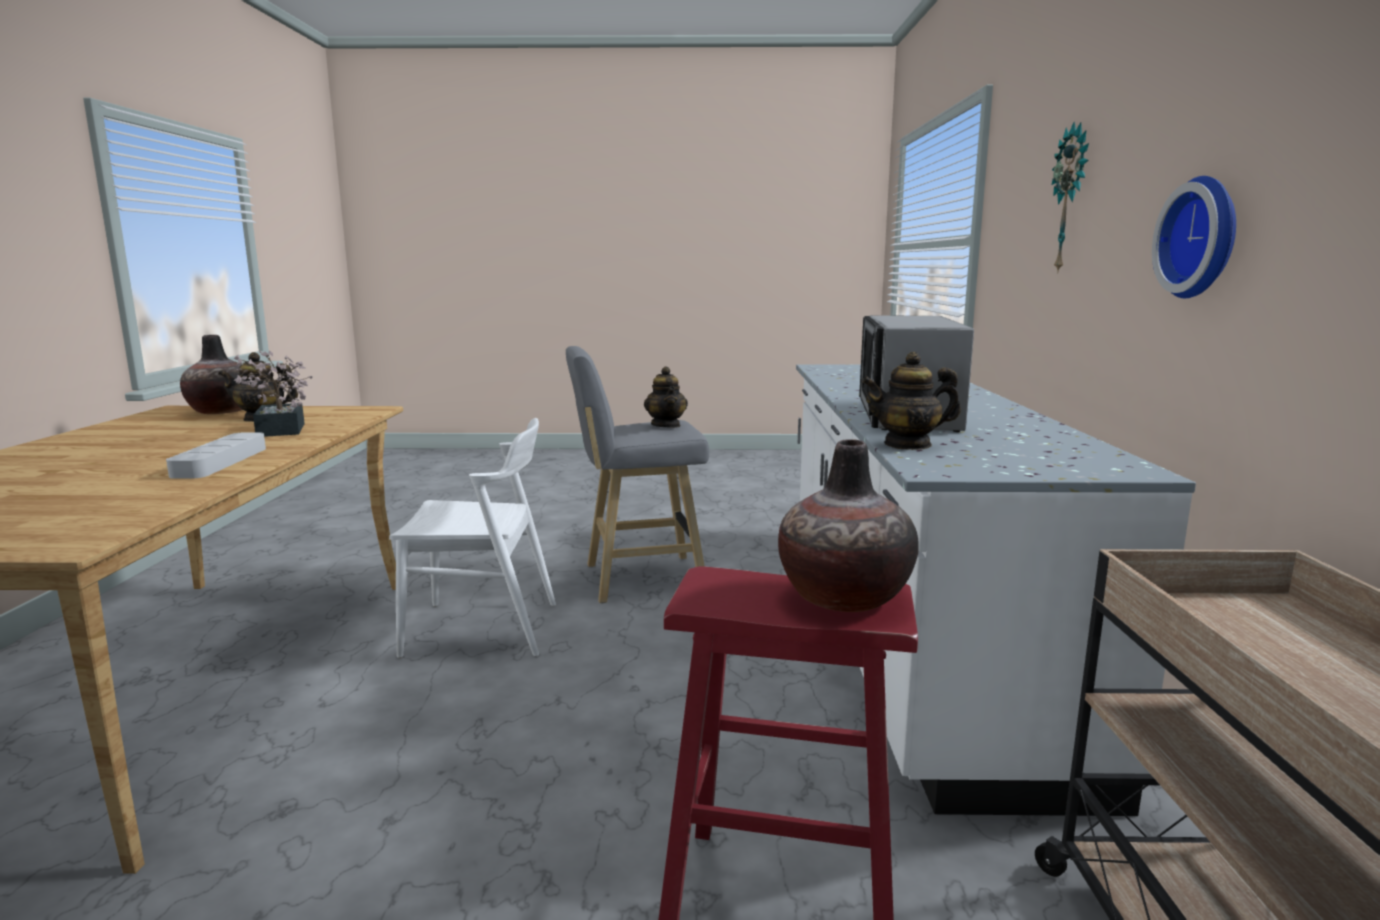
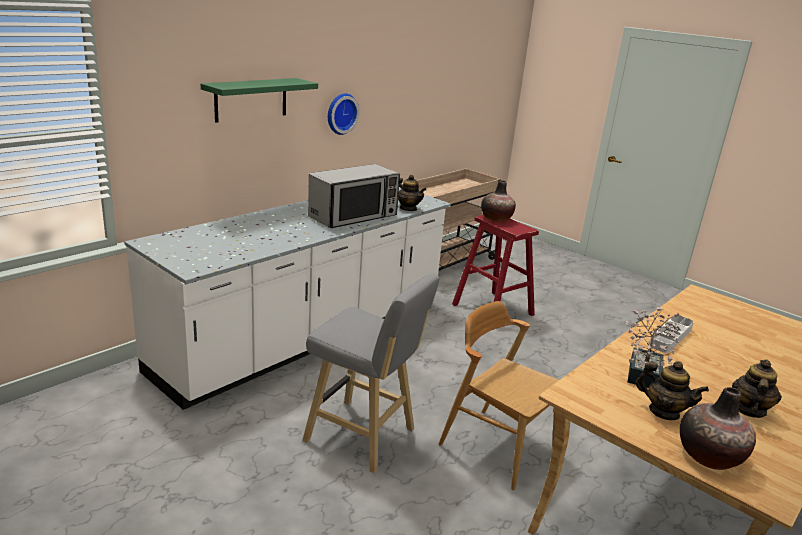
camera: 140 degrees left, 10 degrees up
(482, 629) = (497, 447): white chair -> brown chair
(666, 425) = (351, 322): teapot -> teapot (749, 410)
(1072, 199) = (251, 99): wall clock -> green shelf

